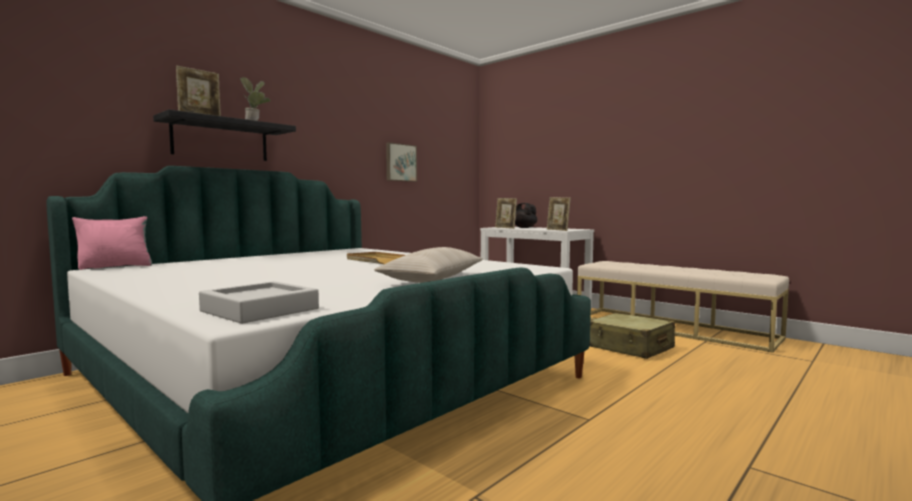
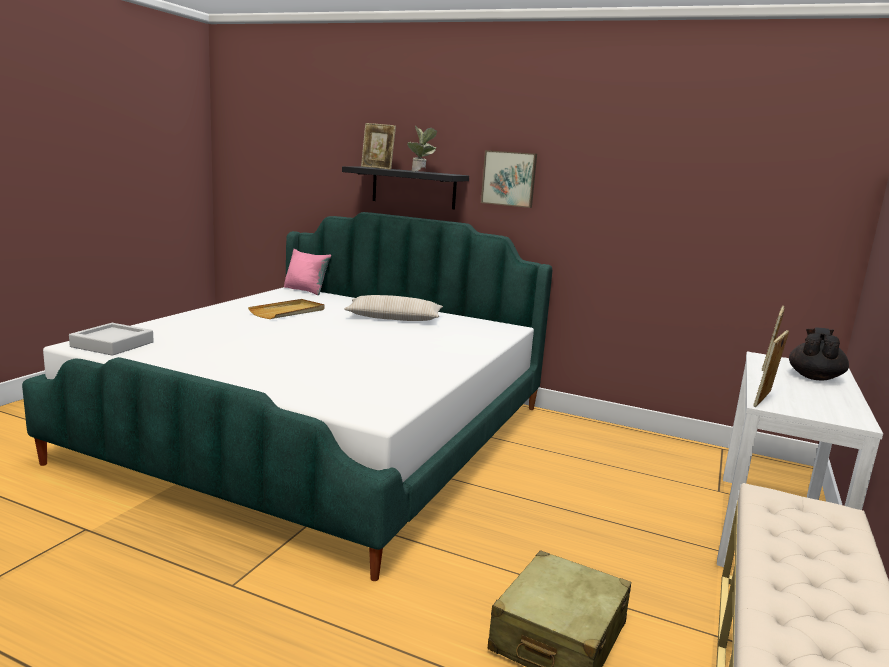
camera: 70 degrees right, 10 degrees up
(377, 261) = (396, 345): beige tray -> beige tray (288, 312)
(400, 162) = (653, 218): picture -> picture (509, 178)
(433, 278) = (262, 373): beige pillow -> beige pillow (394, 318)

